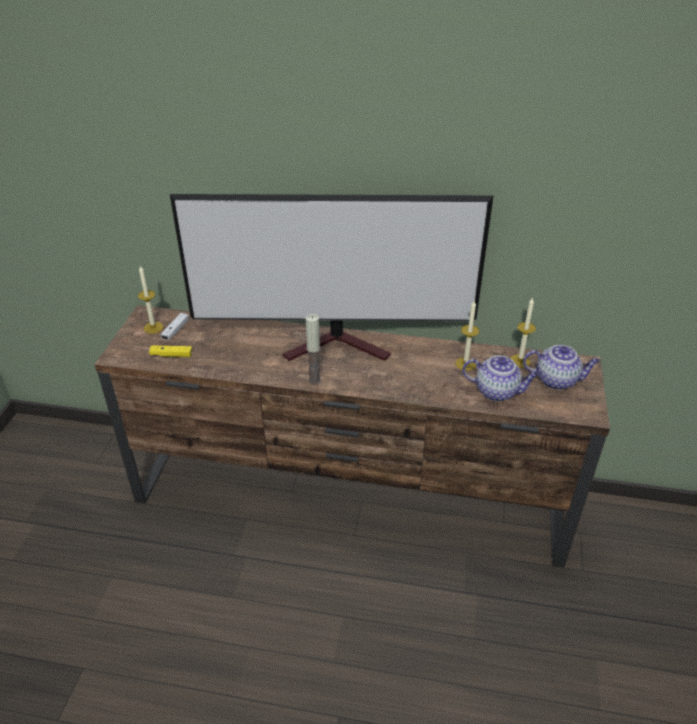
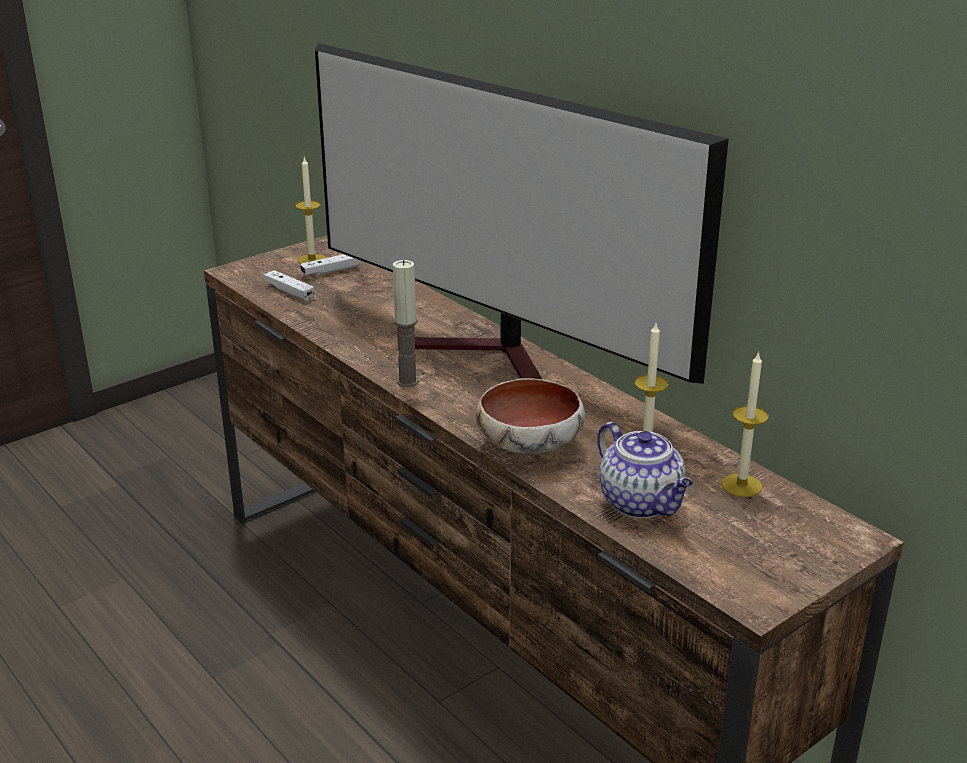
camera: 40 degrees right, 10 degrees down
(171, 355) = (289, 292): yellow game controller -> white game controller
(416, 386) = (531, 444): none -> bowl
(557, 380) = (767, 535): teapot -> none

